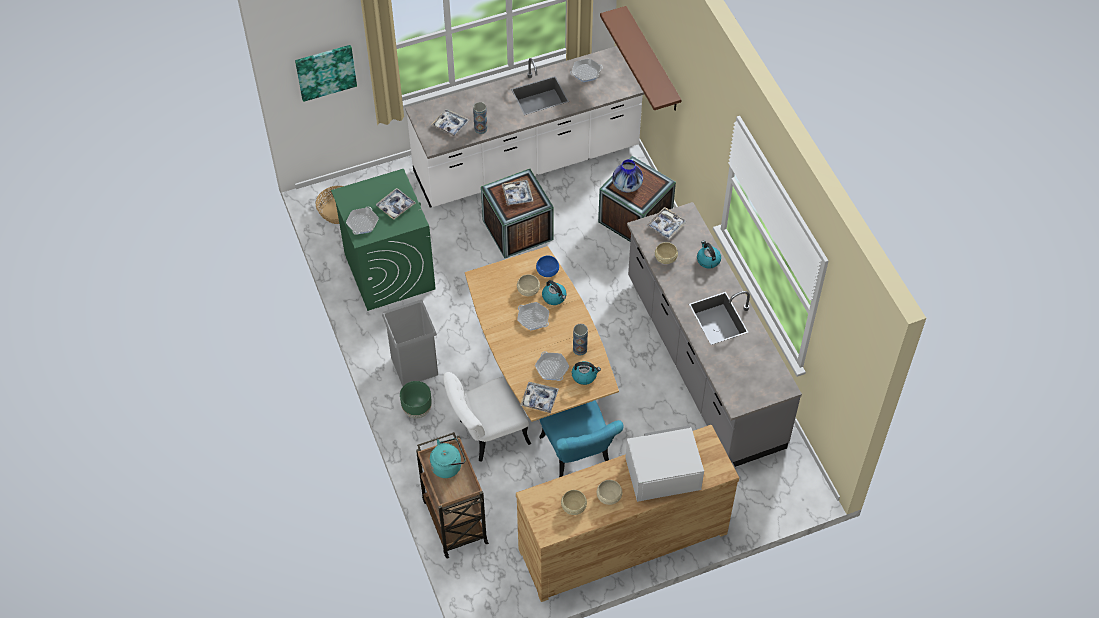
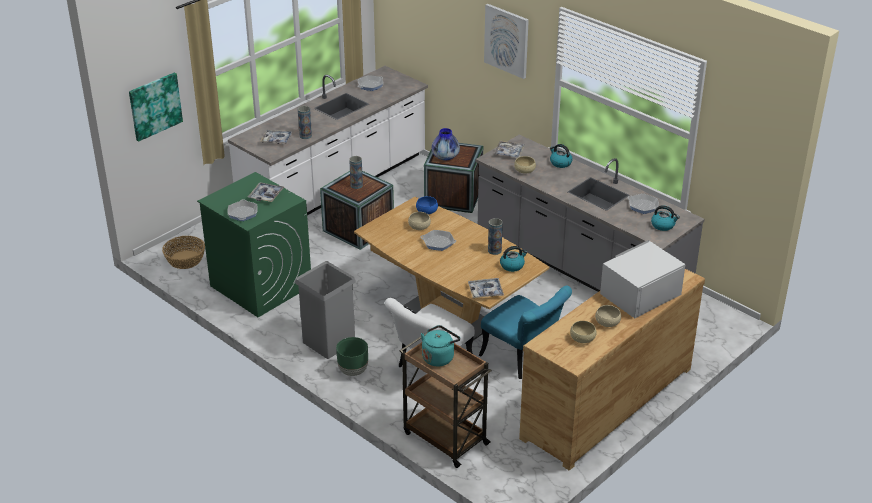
camera: 25 degrees left, 20 degrees down
(517, 195) = (356, 185): tray -> vase
(552, 368) = (480, 269): frying pan -> frying pan (643, 206)
(554, 297) = (446, 225): kettle -> kettle (663, 225)
(652, 60) = (433, 45): brown shelf -> none
(700, 107) = (506, 40): none -> picture

